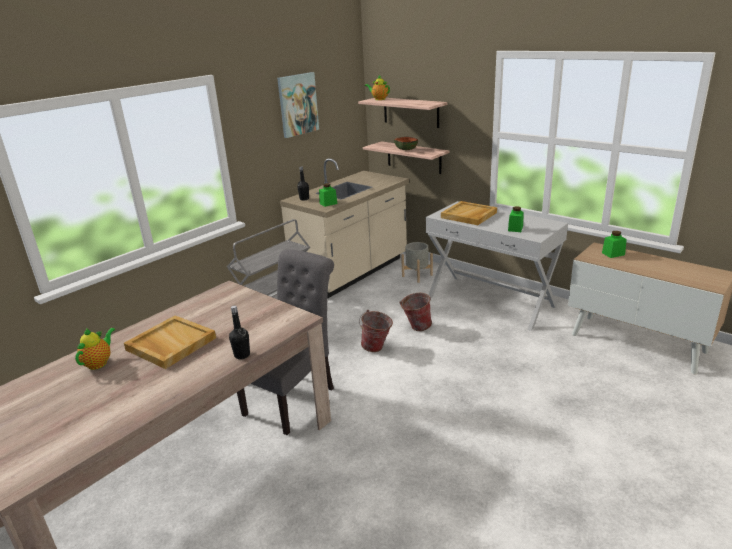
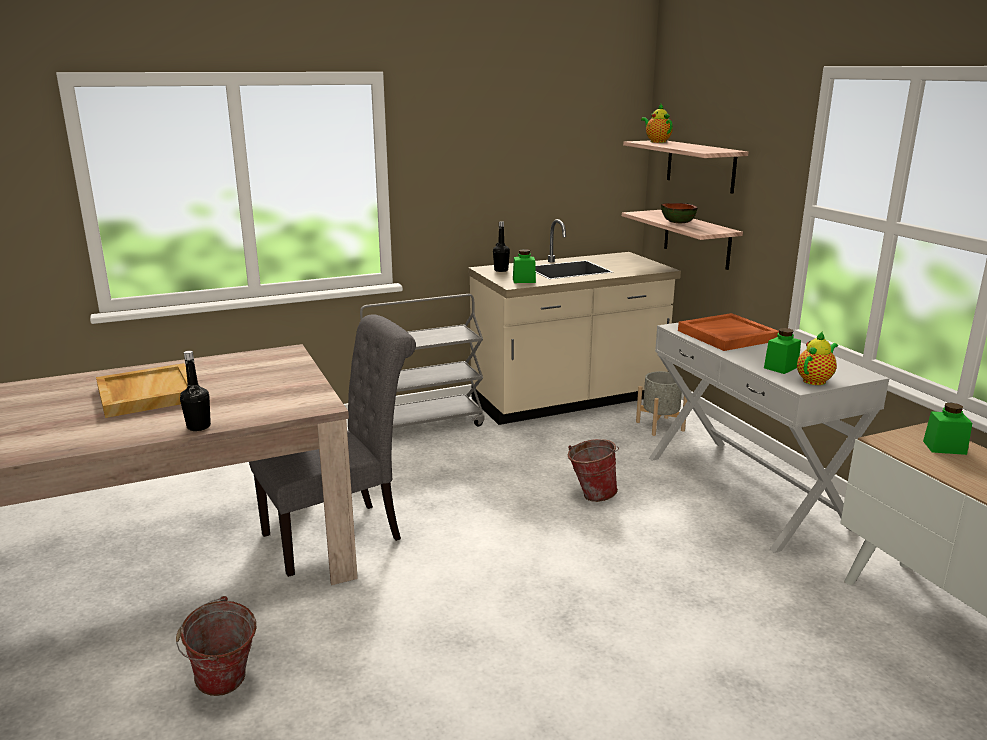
camera: 25 degrees right, 5 degrees down
(99, 363) = (57, 393): teapot -> teapot (815, 380)
(297, 104) = (520, 133): picture -> none
(377, 348) = (507, 506): bucket -> bucket (224, 687)
(469, 215) = (727, 336): beige tray -> orange tray

